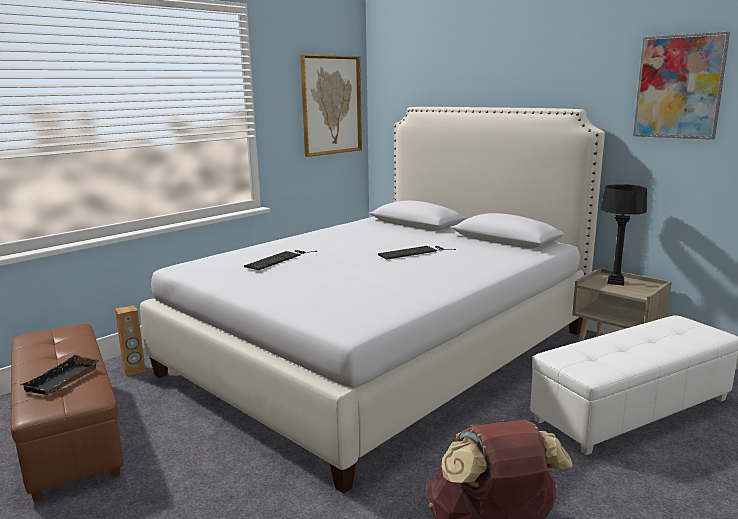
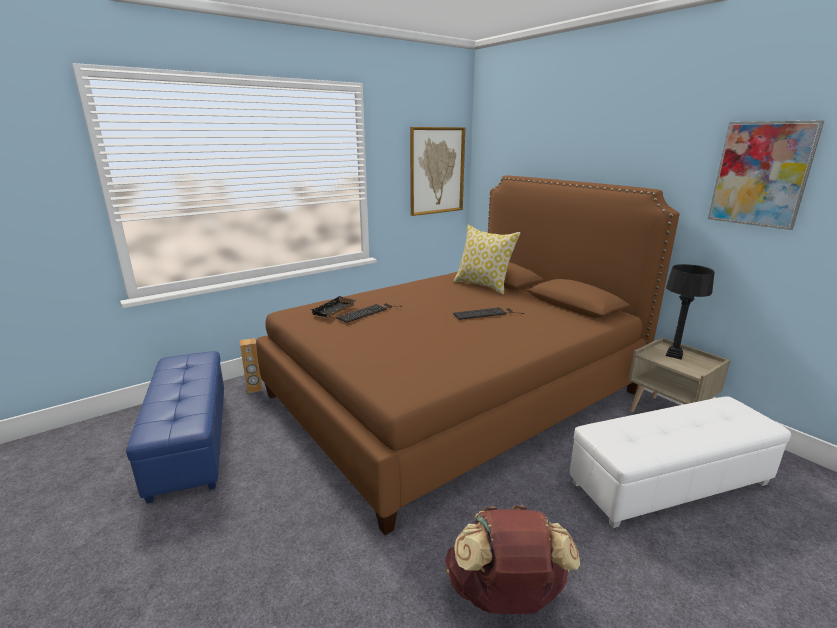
camera: 10 degrees right, 5 degrees up
(63, 381) = (178, 407): black tray -> black tray (334, 310)
(67, 431) = (190, 440): brown ottoman -> blue ottoman
(382, 351) = (455, 393): white bed -> brown bed
(400, 229) = (483, 285): none -> pillow

